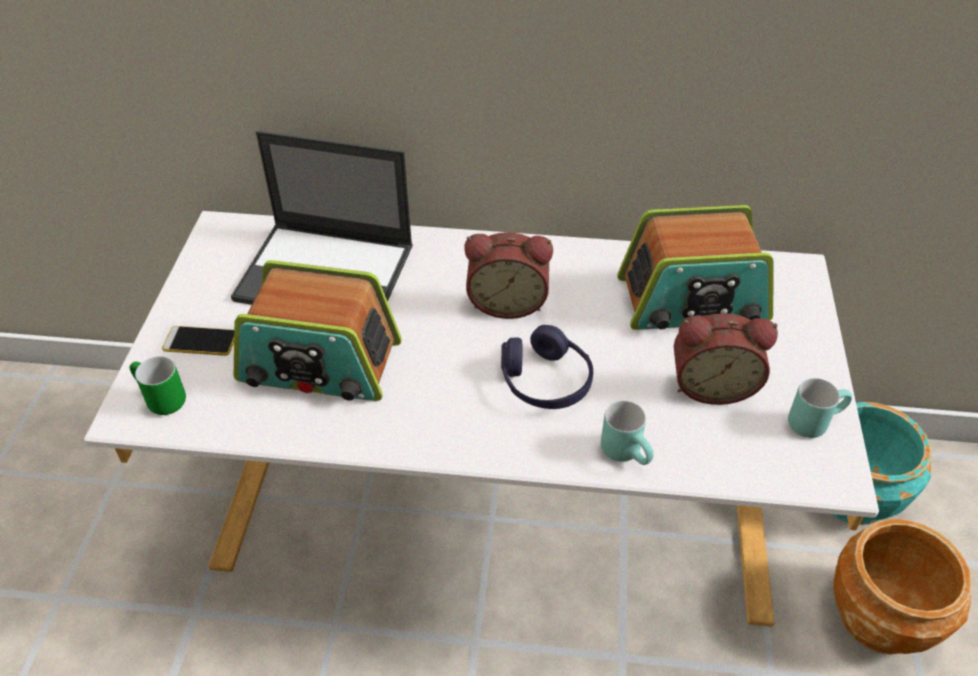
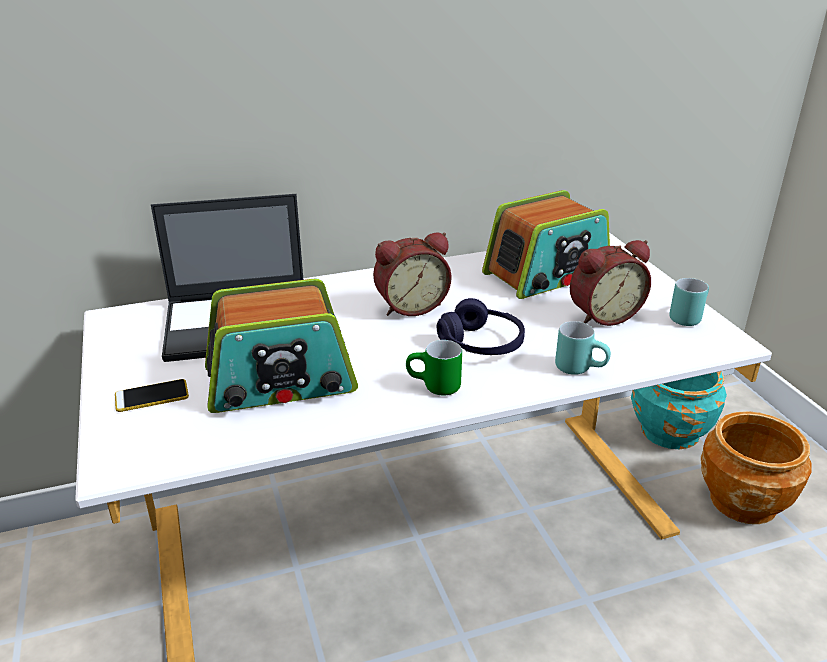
camera: 25 degrees left, 15 degrees down
(159, 400) = (140, 448): green mug -> green mug (434, 388)

